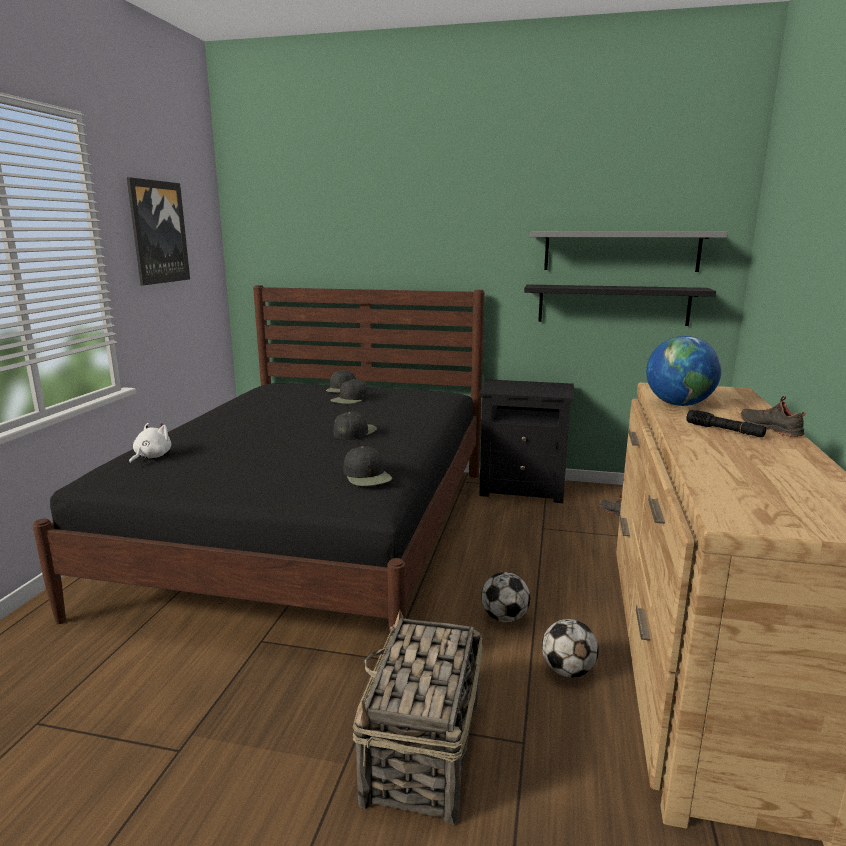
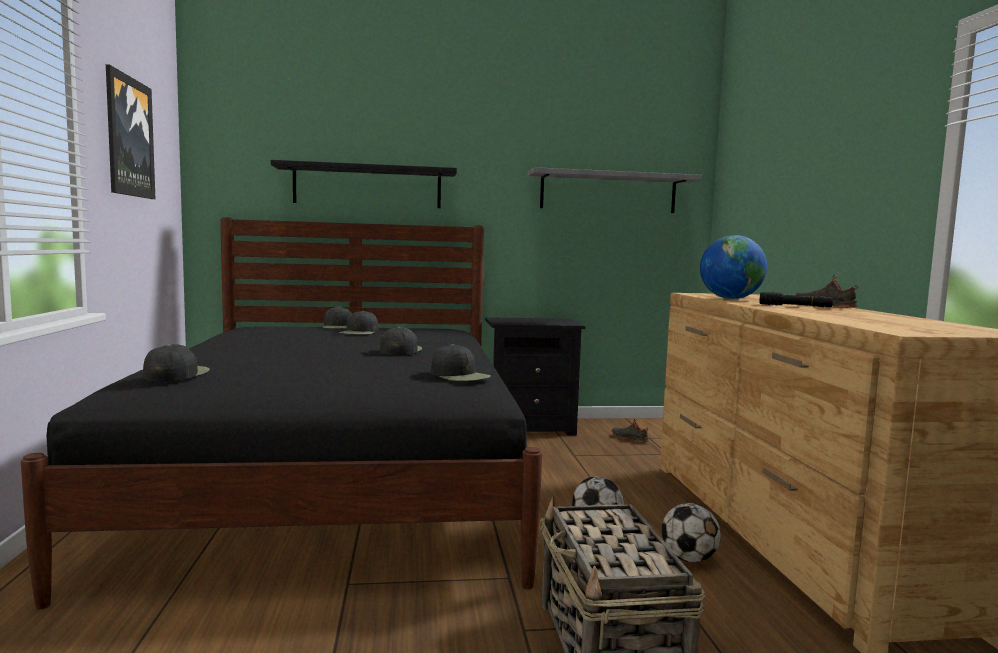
camera: 20 degrees left, 10 degrees down
(151, 457) = (176, 374): white plush toy -> black cap
(613, 305) = (603, 242): black shelf -> black shelf (367, 186)

